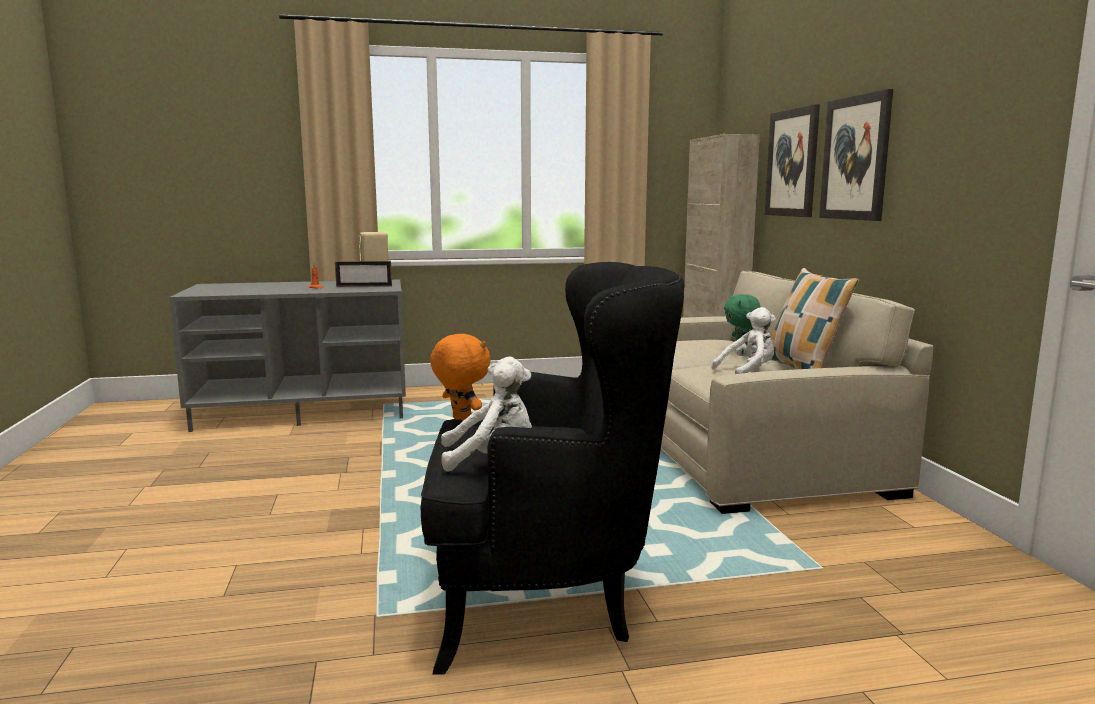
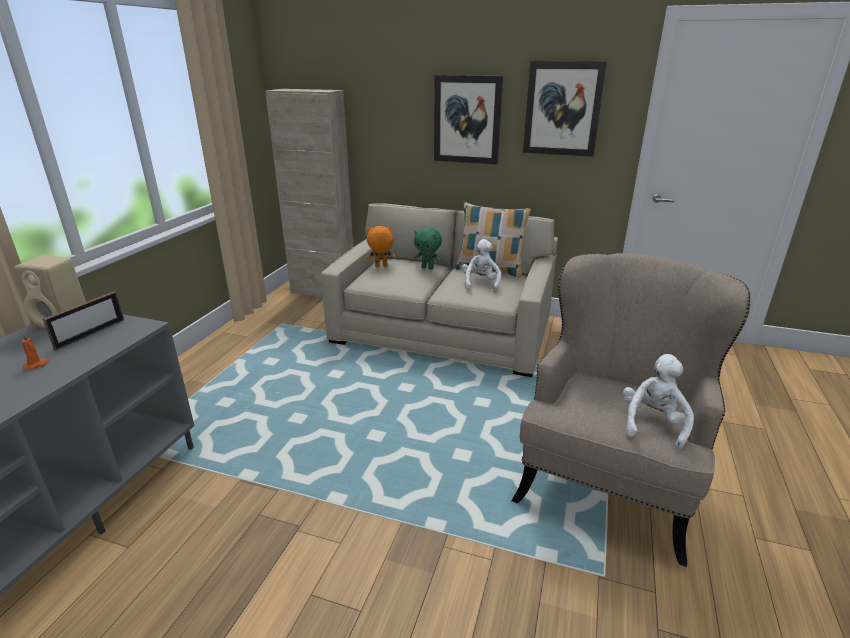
camera: 60 degrees left, 15 degrees up
(461, 421) = (553, 414): orange plush toy -> orange plush toy (381, 266)
(547, 598) = (606, 483): black armchair -> beige armchair
(792, 163) = (389, 117): picture -> picture (562, 109)

